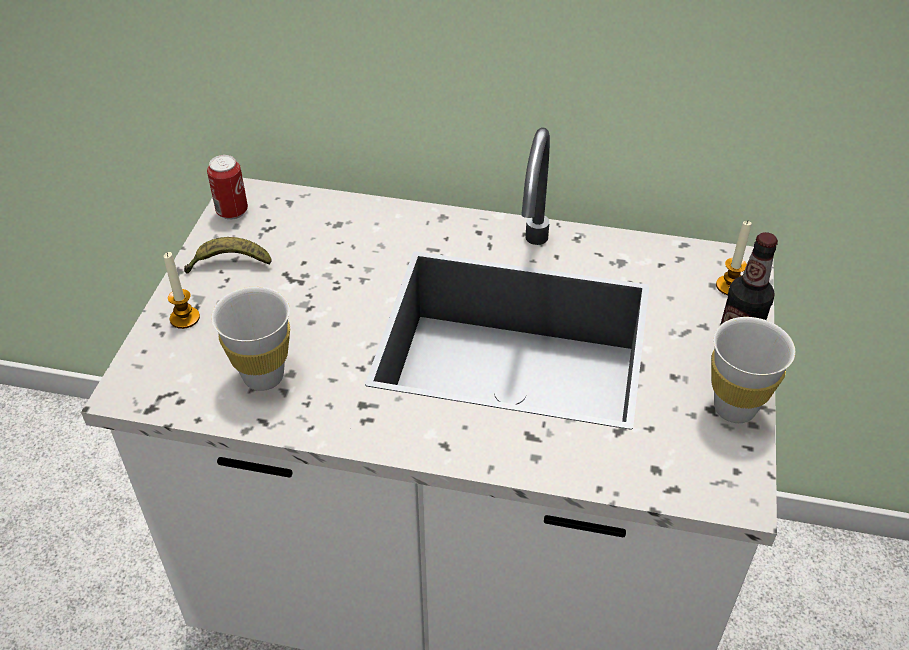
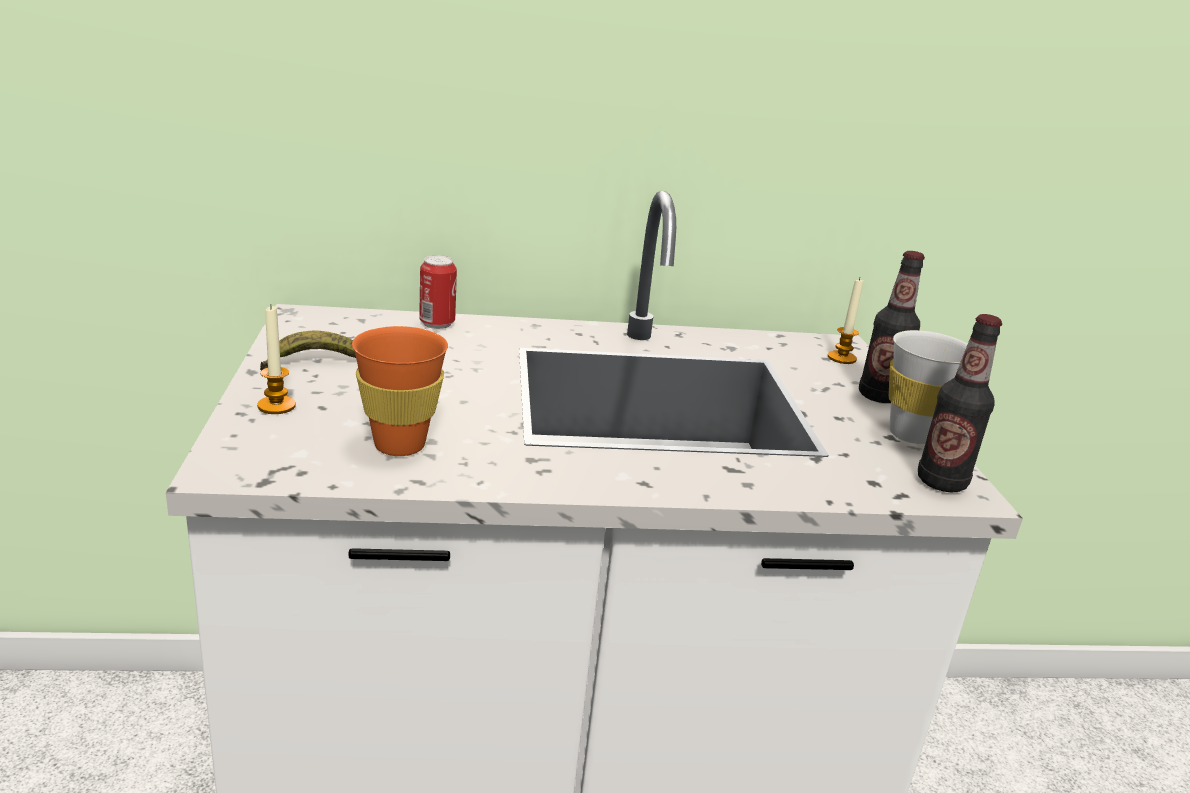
camera: 20 degrees left, 20 degrees down
(232, 212) = (297, 327): can -> can (437, 324)
(263, 376) = (399, 445): white cup -> orange cup
(723, 477) = (941, 482): none -> bottle

